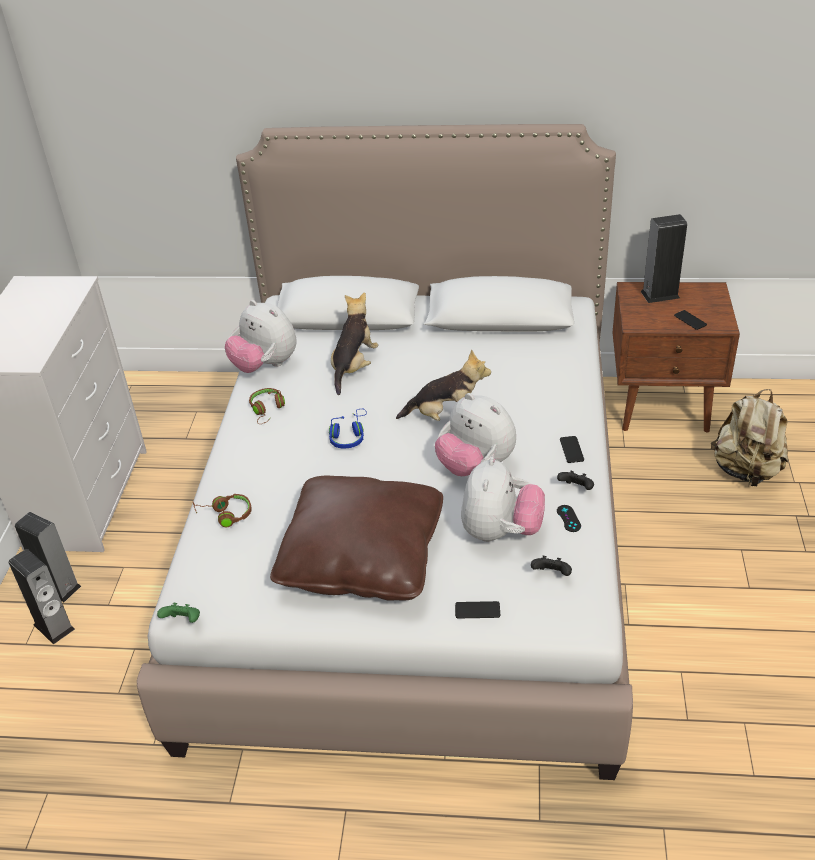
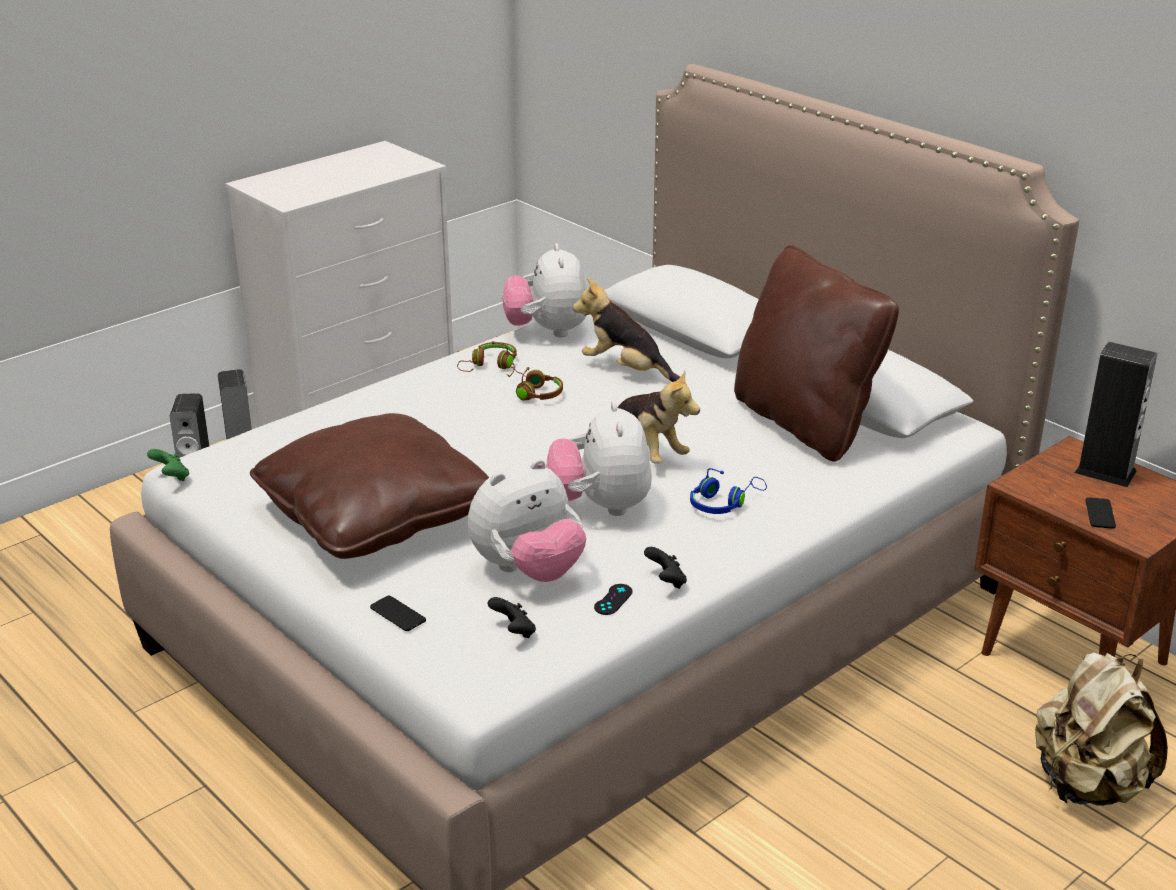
camera: 40 degrees right, 10 degrees down
(225, 515) = (322, 422): brown headphones -> brown headphones (533, 392)
(349, 436) = (524, 420): blue headphones -> blue headphones (723, 503)
(354, 366) = (626, 370): plush toy -> plush toy turned 120 degrees counterclockwise
(498, 346) = (805, 423): none -> brown pillow
(571, 450) = (722, 547): phone -> none

